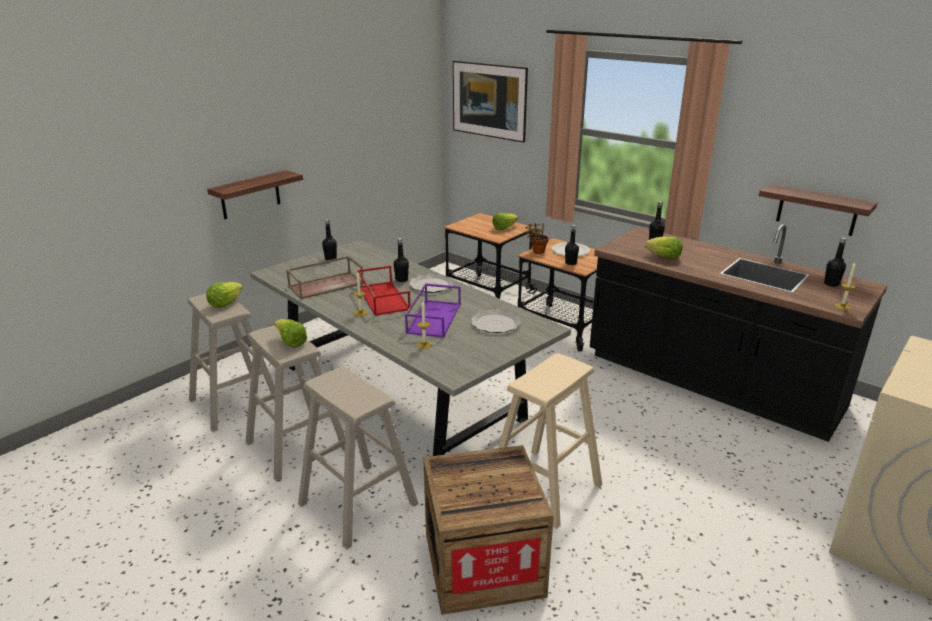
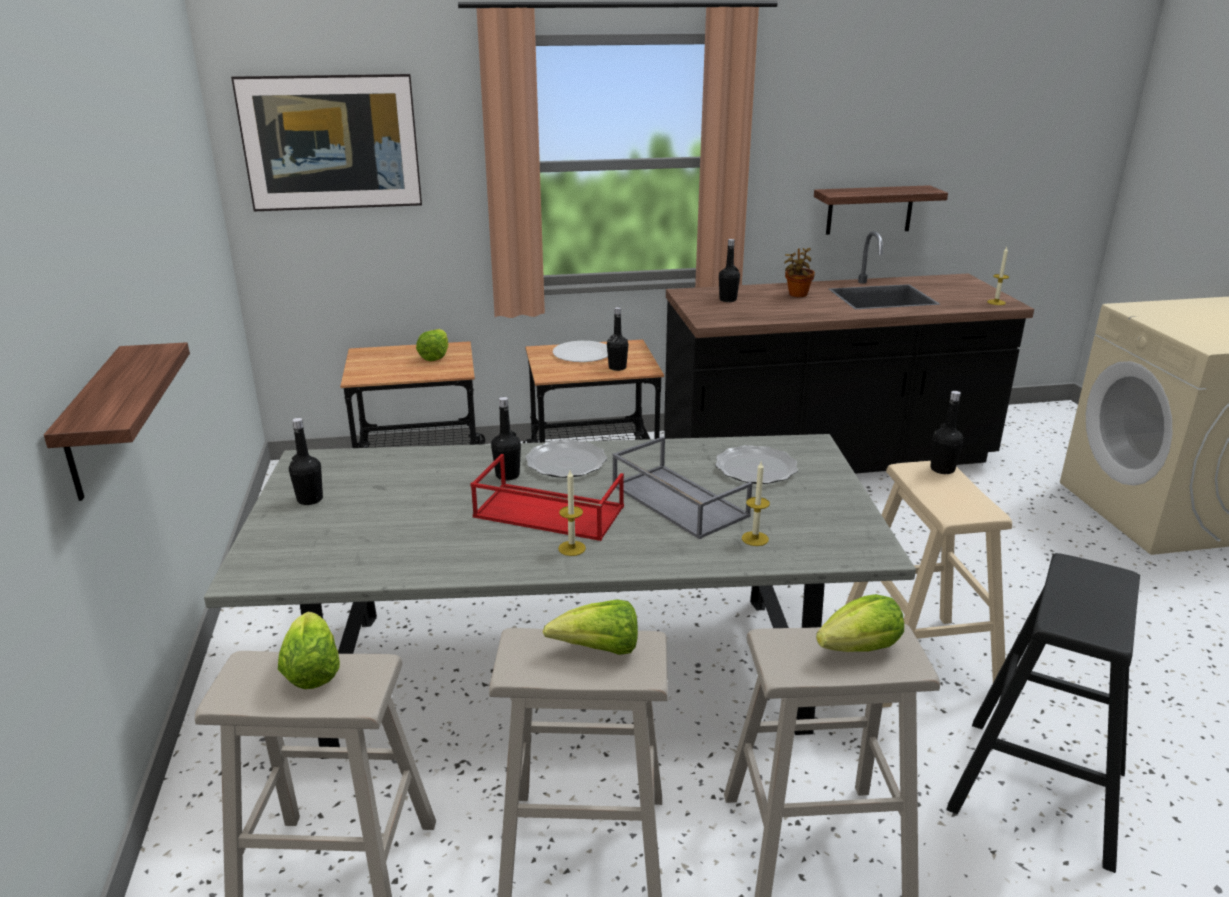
camera: 50 degrees left, 0 degrees up
(326, 285) = (412, 540): brown tray -> none
(433, 318) = (677, 500): purple tray -> grey tray
(483, 564) = (1037, 789): crate -> black stool
(537, 251) = (548, 369): potted plant -> potted plant (797, 295)
(664, 257) = (775, 311): lettuce -> lettuce (861, 649)
(831, 284) = (941, 286): black bottle -> black bottle (942, 469)

